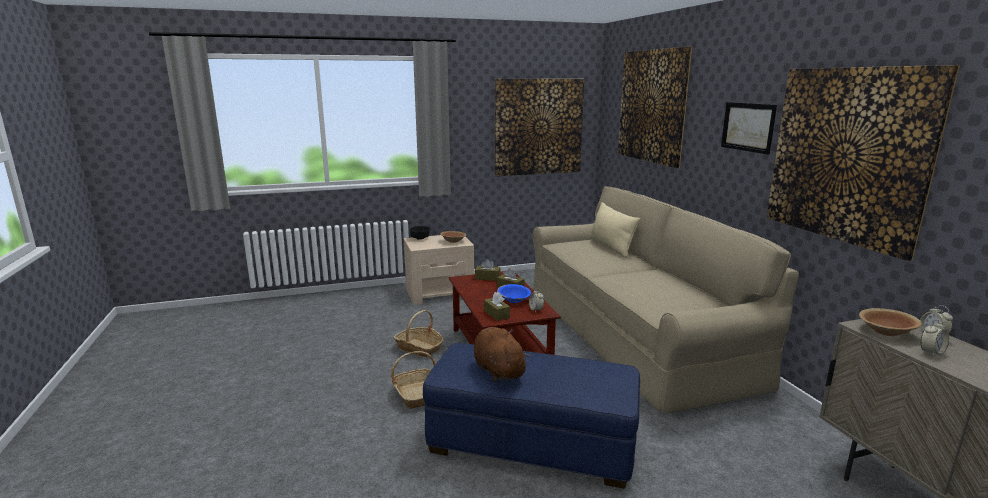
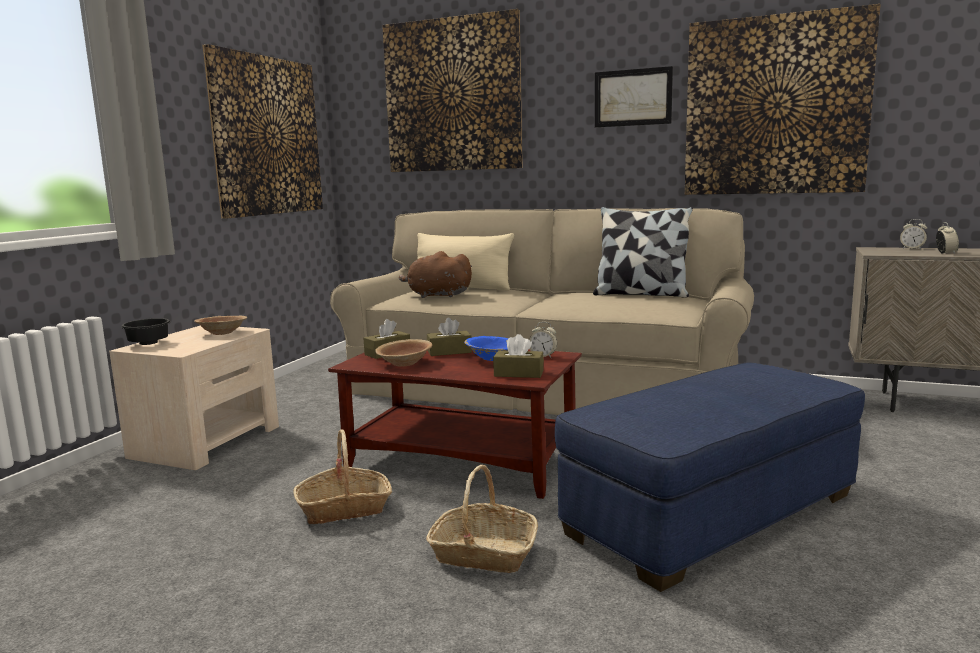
camera: 50 degrees left, 5 degrees down
(498, 370) = (693, 407): brown plush toy -> brown plush toy (436, 295)
(688, 290) = (641, 294): none -> pillow
(886, 332) = (895, 252): brown bowl -> brown bowl (404, 363)

